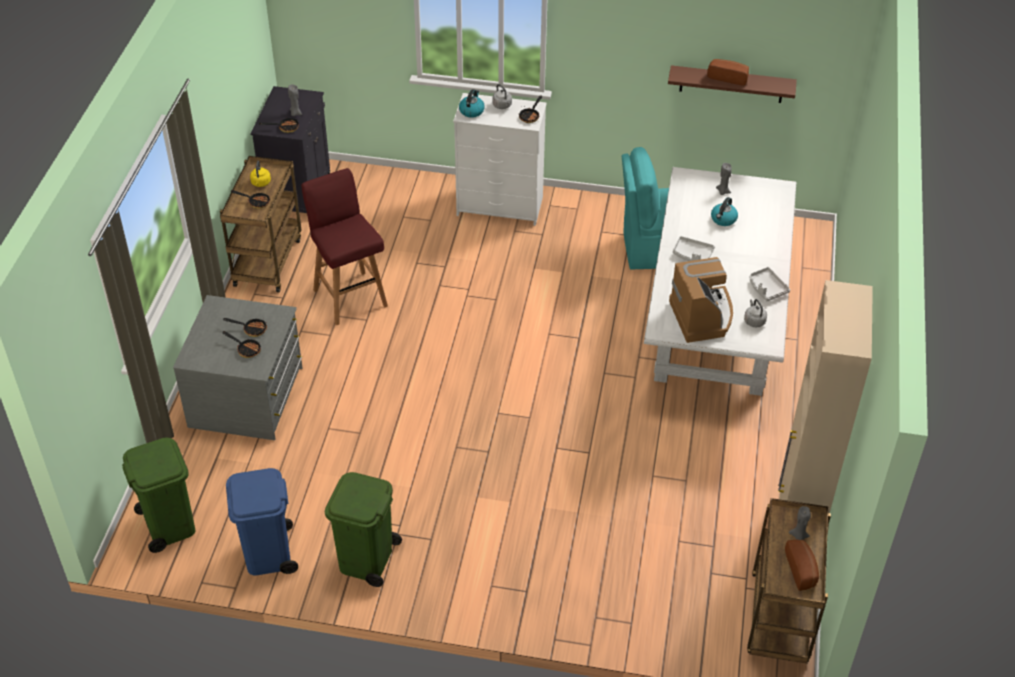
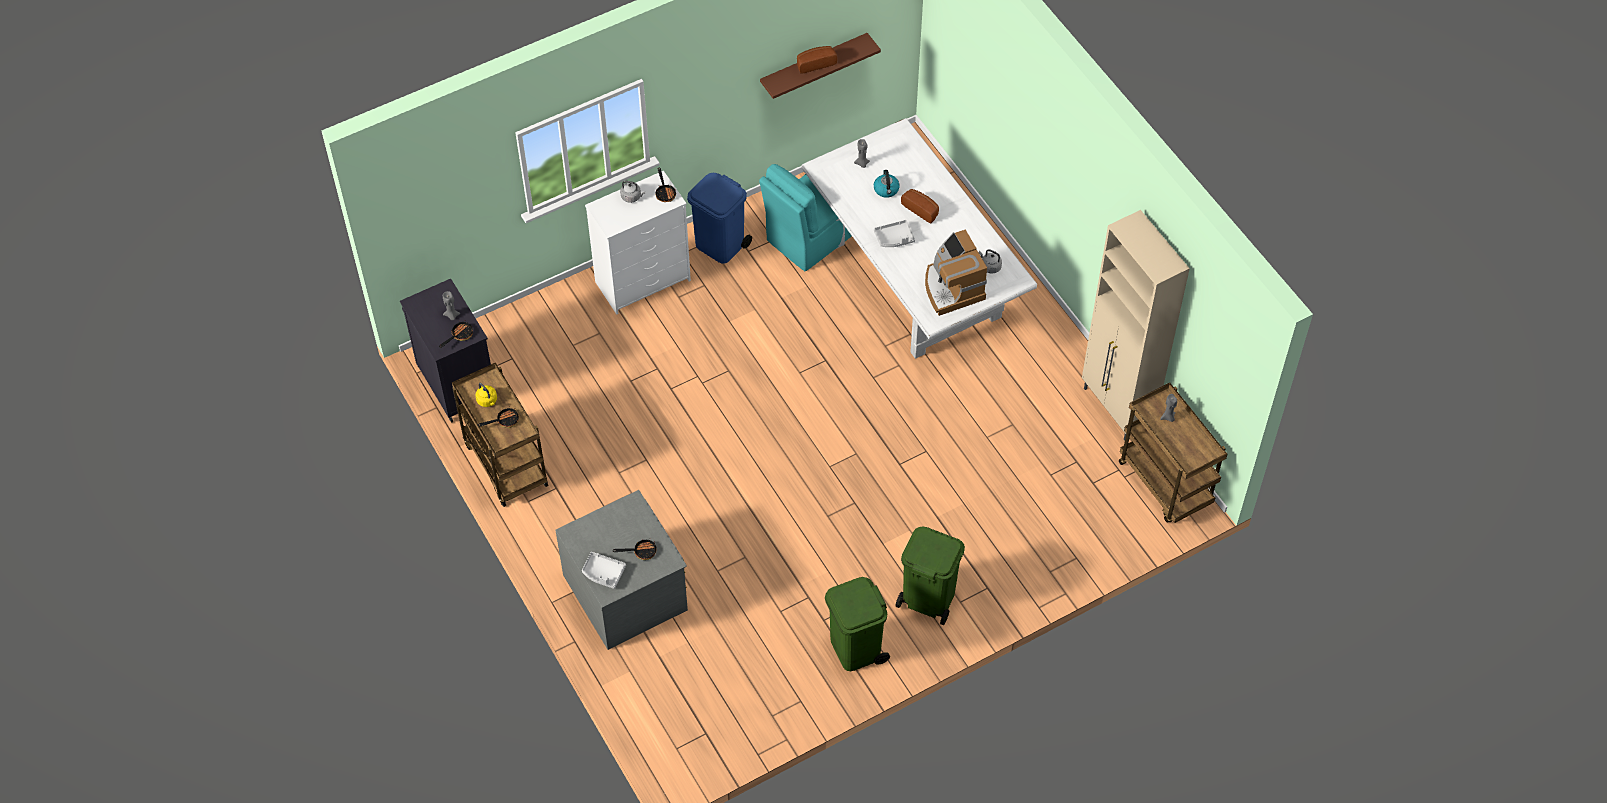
camera: 40 degrees left, 10 degrees up
(169, 524) = (684, 732): green trash can -> green trash can (928, 598)
(251, 329) = (626, 532): frying pan -> none
(268, 554) = (782, 698): blue trash can -> blue trash can (720, 245)
(349, 296) = (609, 449): red stool -> none
(471, 111) = (612, 218): kettle -> none
(702, 316) = (951, 287): coffee machine -> coffee machine turned 150 degrees counterclockwise
(766, 288) = (973, 232): grey tray -> grey tray (603, 573)
(802, 570) = (1191, 440): bread -> bread (921, 209)

